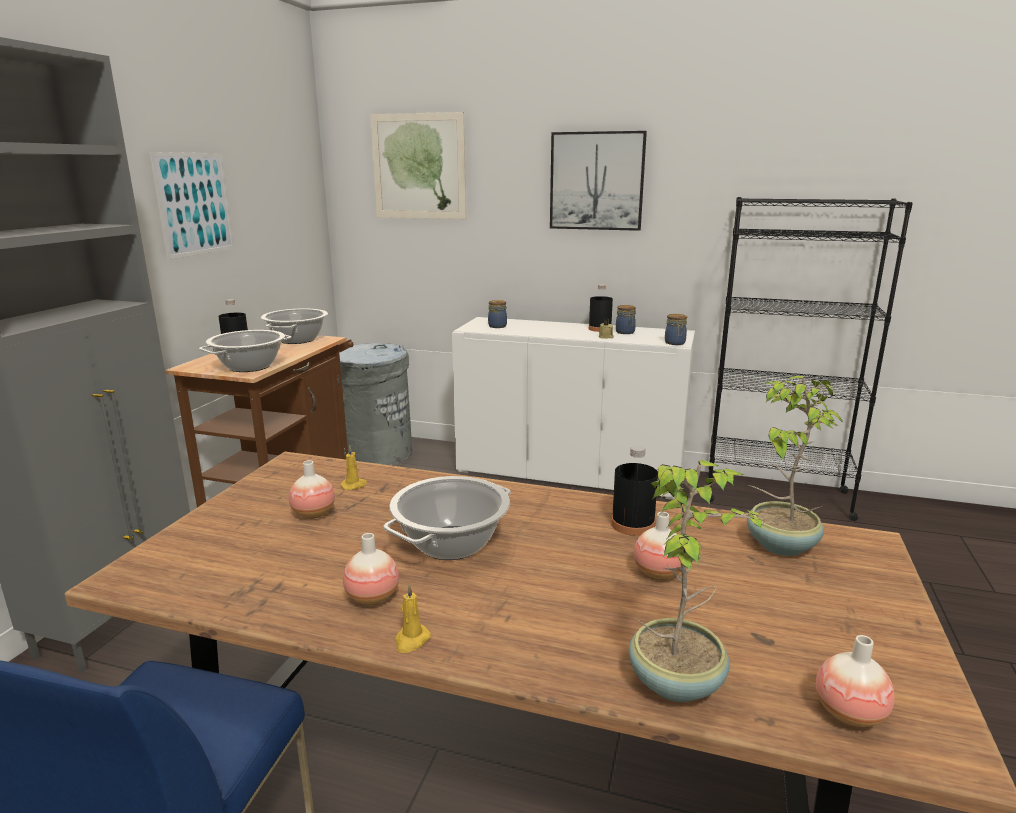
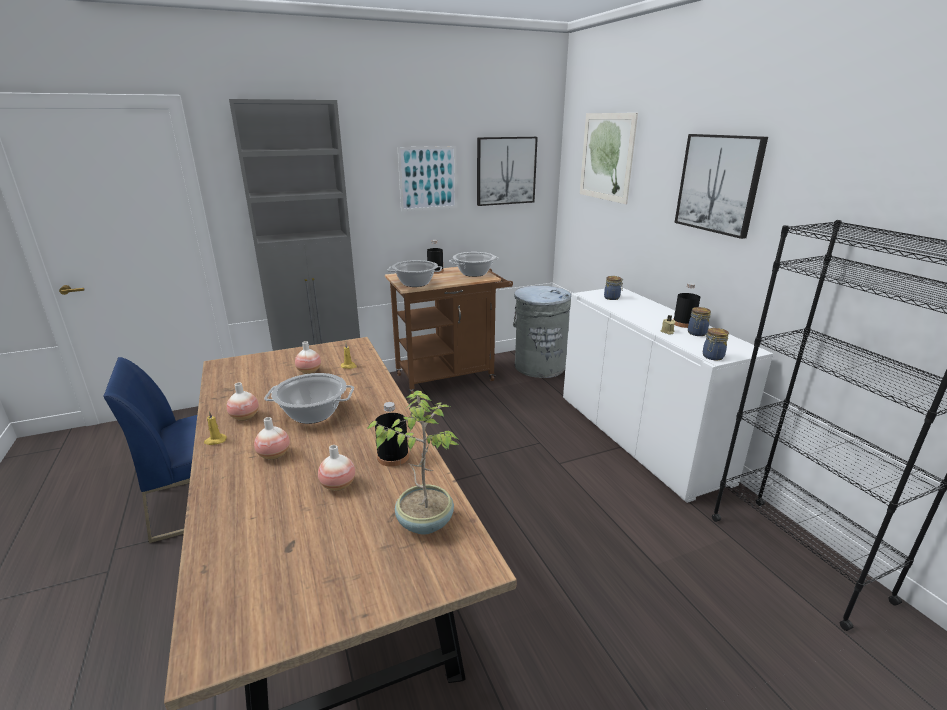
camera: 50 degrees right, 5 degrees up
(277, 192) = (506, 171): none -> picture
(678, 681) = (224, 527): potted plant -> none
(849, 713) = (226, 601): vase -> vase (274, 455)

